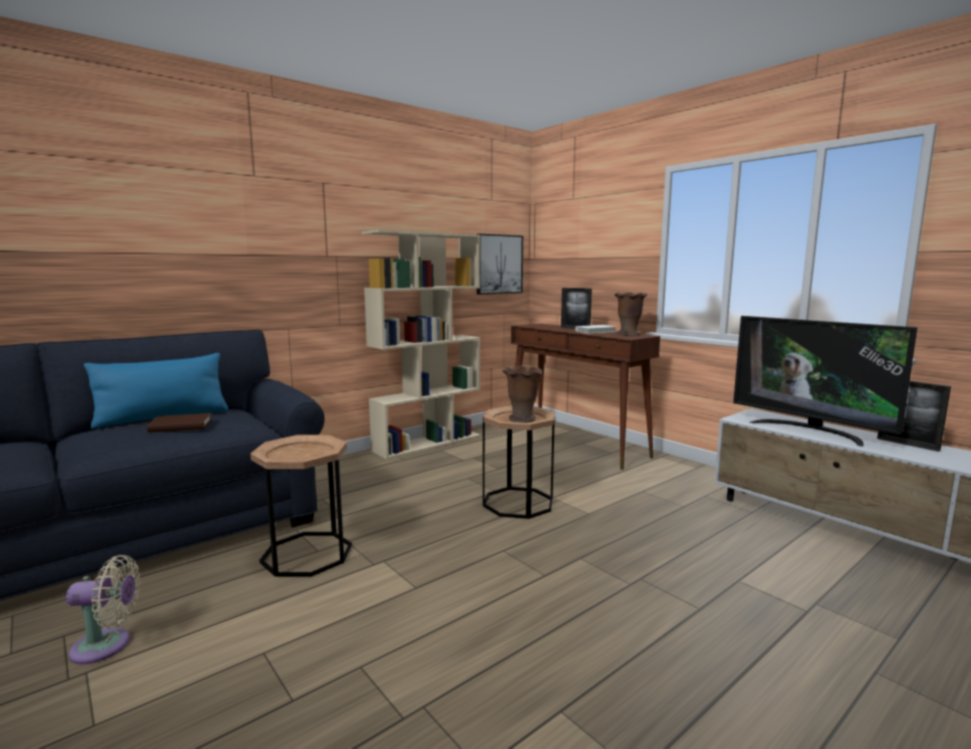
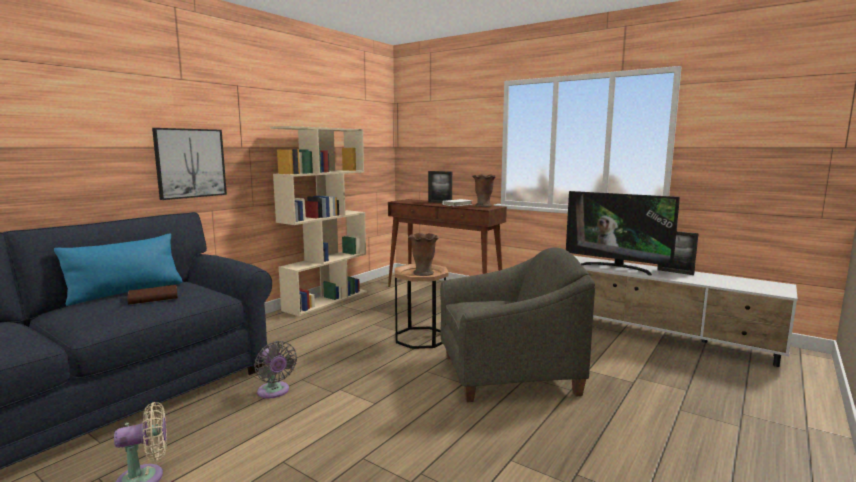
camera: 15 degrees left, 0 degrees up
(307, 554) = (274, 392): brown side table -> grey fan
(499, 264) = (372, 152): picture -> picture (190, 163)
(613, 571) = (508, 374): none -> grey armchair

